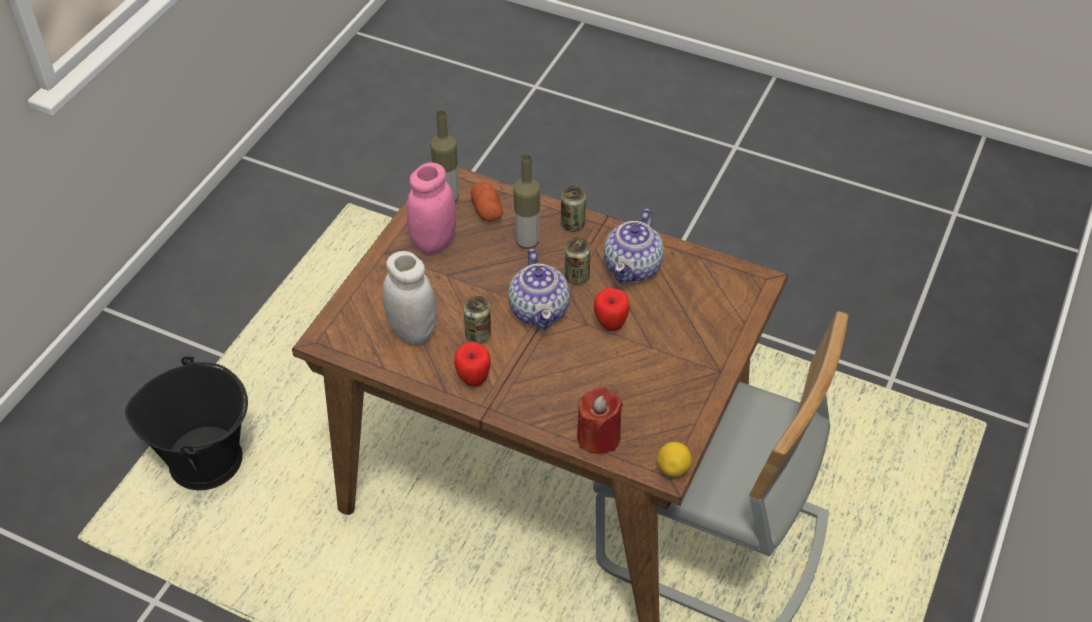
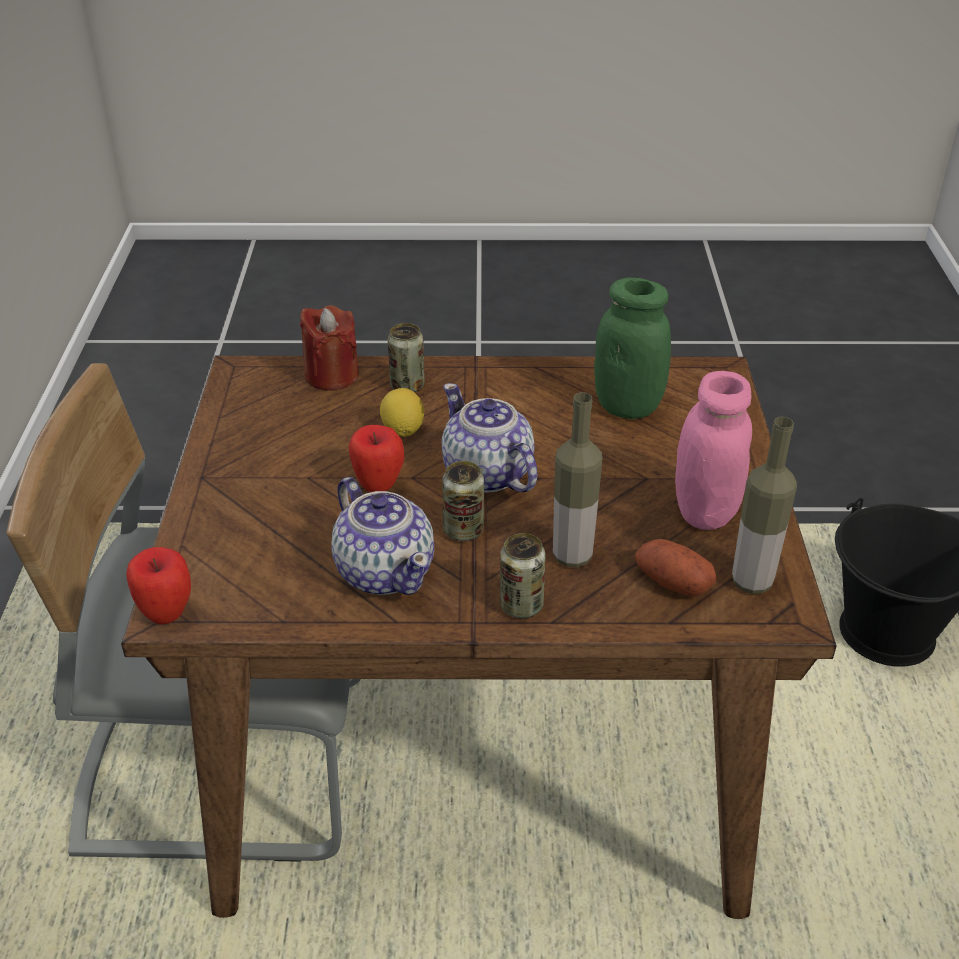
camera: 155 degrees right, 10 degrees down
(412, 331) = (627, 406): white jar -> green jar
(473, 380) = (513, 384): apple -> apple (167, 613)
(478, 335) = (544, 425): can -> can (407, 386)
(633, 267) = (385, 571): teapot -> teapot turned 150 degrees clockwise
(673, 468) = (231, 373): lemon -> lemon (403, 430)

